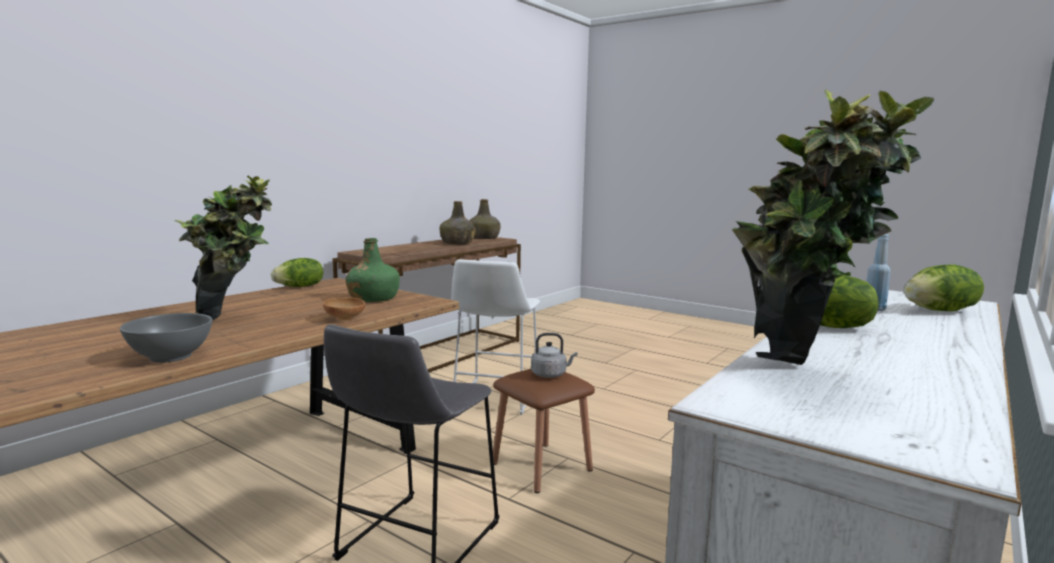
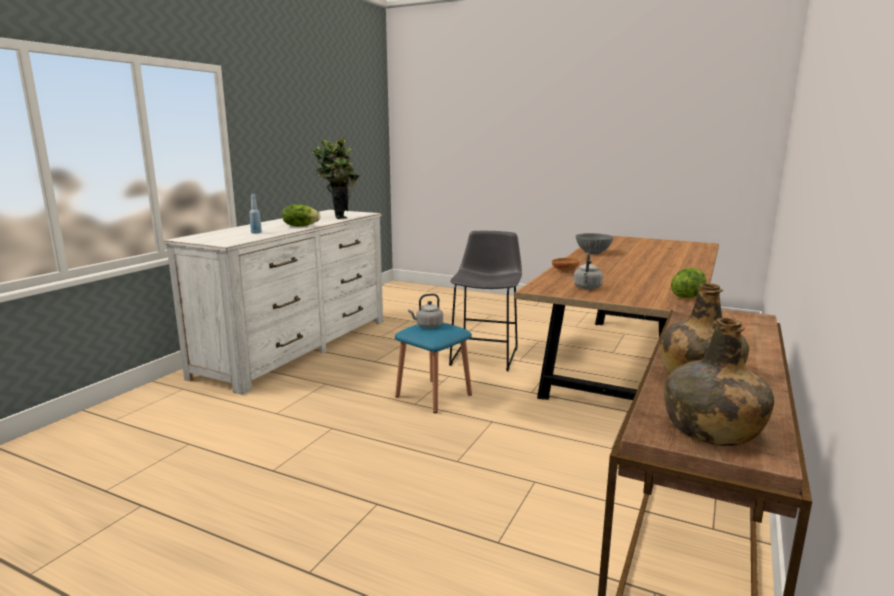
camera: 170 degrees right, 5 degrees up
(235, 319) = (628, 267): potted plant -> none
(373, 299) = (587, 288): green bottle -> grey kettle
(494, 399) = (512, 463): white stool -> none
(541, 466) = (433, 395): brown stool -> blue stool
(940, 311) = (221, 233): lettuce -> none

